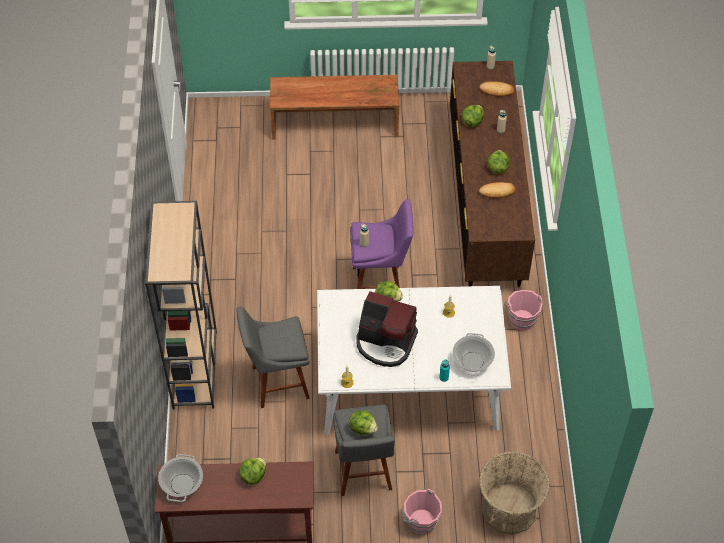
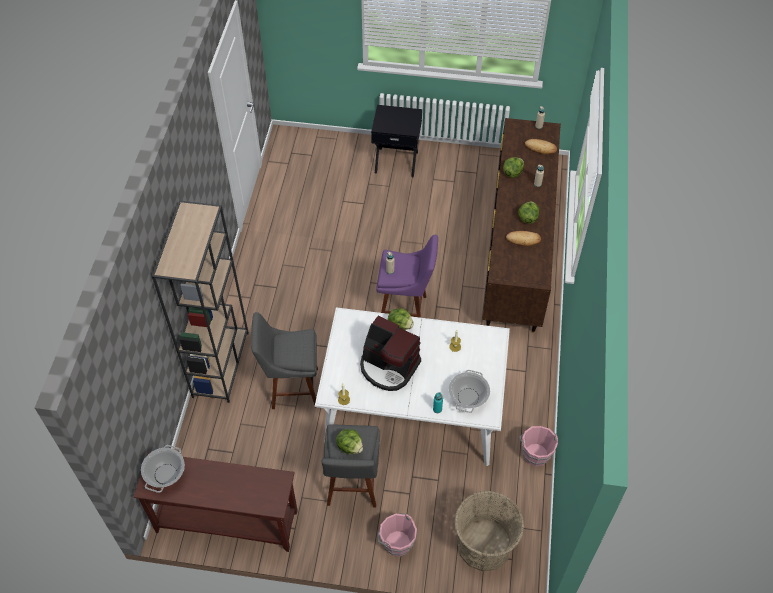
camera: 10 degrees right, 0 degrees up
(253, 475) = (234, 477): lettuce -> none
(335, 121) = (396, 161): brown bench -> black nightstand
(521, 319) = (530, 362): pink bucket -> pink bucket (535, 453)

